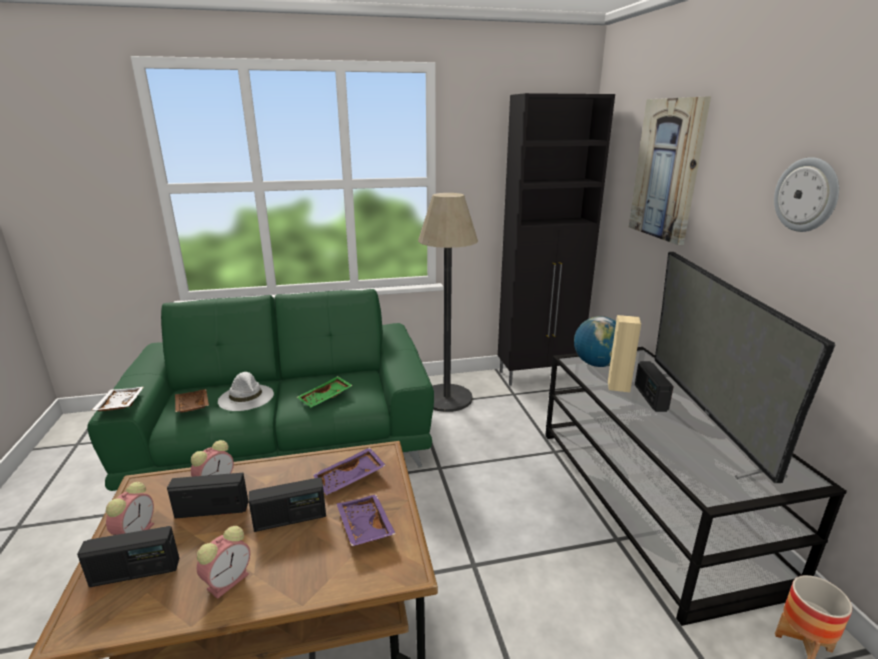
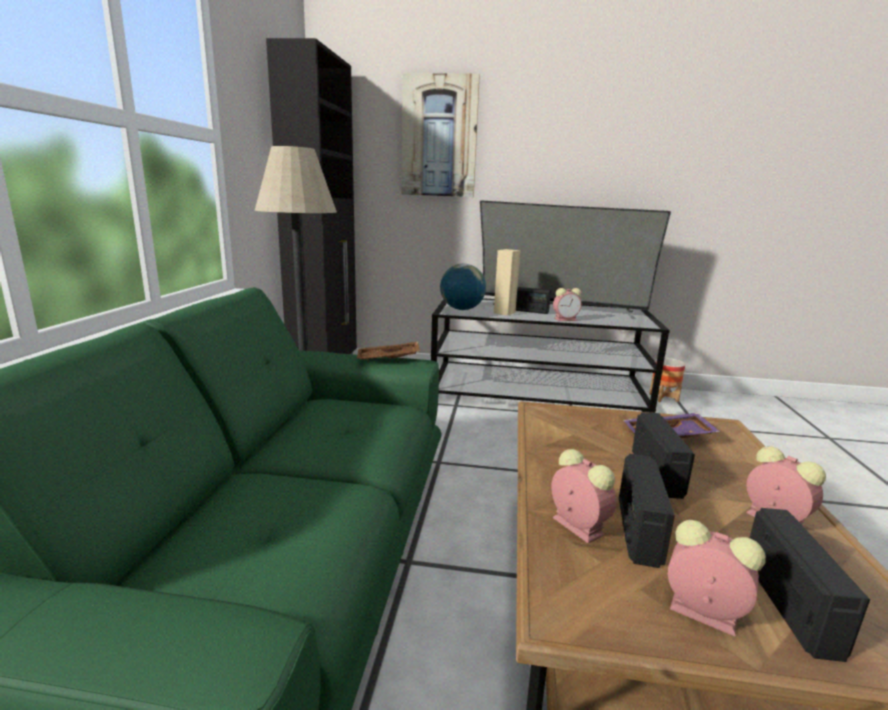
camera: 70 degrees left, 5 degrees down
(119, 405) = (220, 643): white tray -> none
(191, 406) = (247, 569): brown tray -> brown tray (388, 359)
(246, 397) = (285, 497): white hat -> none
(326, 398) = (365, 433): green tray -> none
(350, 478) = (584, 433): purple tray -> none
(645, 426) = (566, 319): none -> alarm clock
(806, 195) = (581, 142): wall clock -> none

